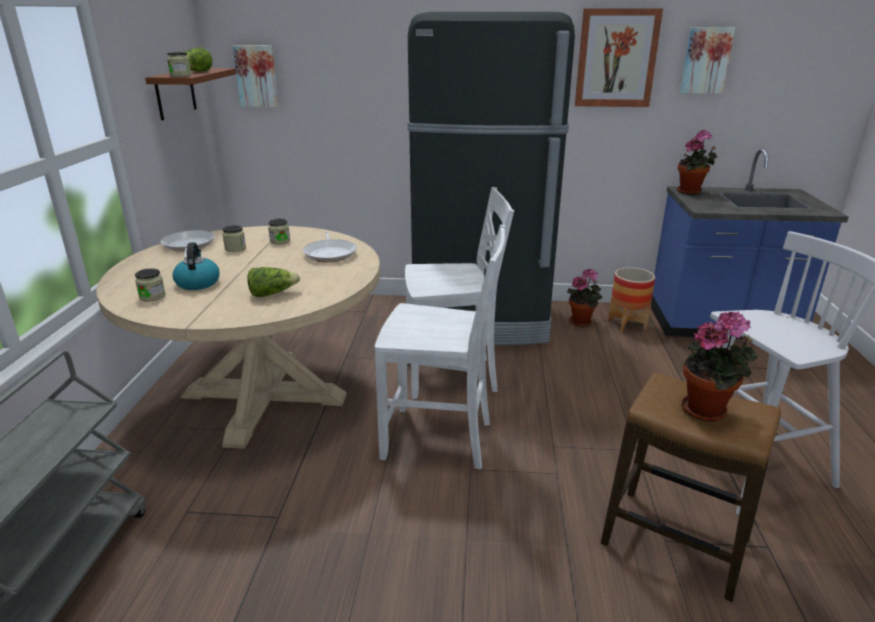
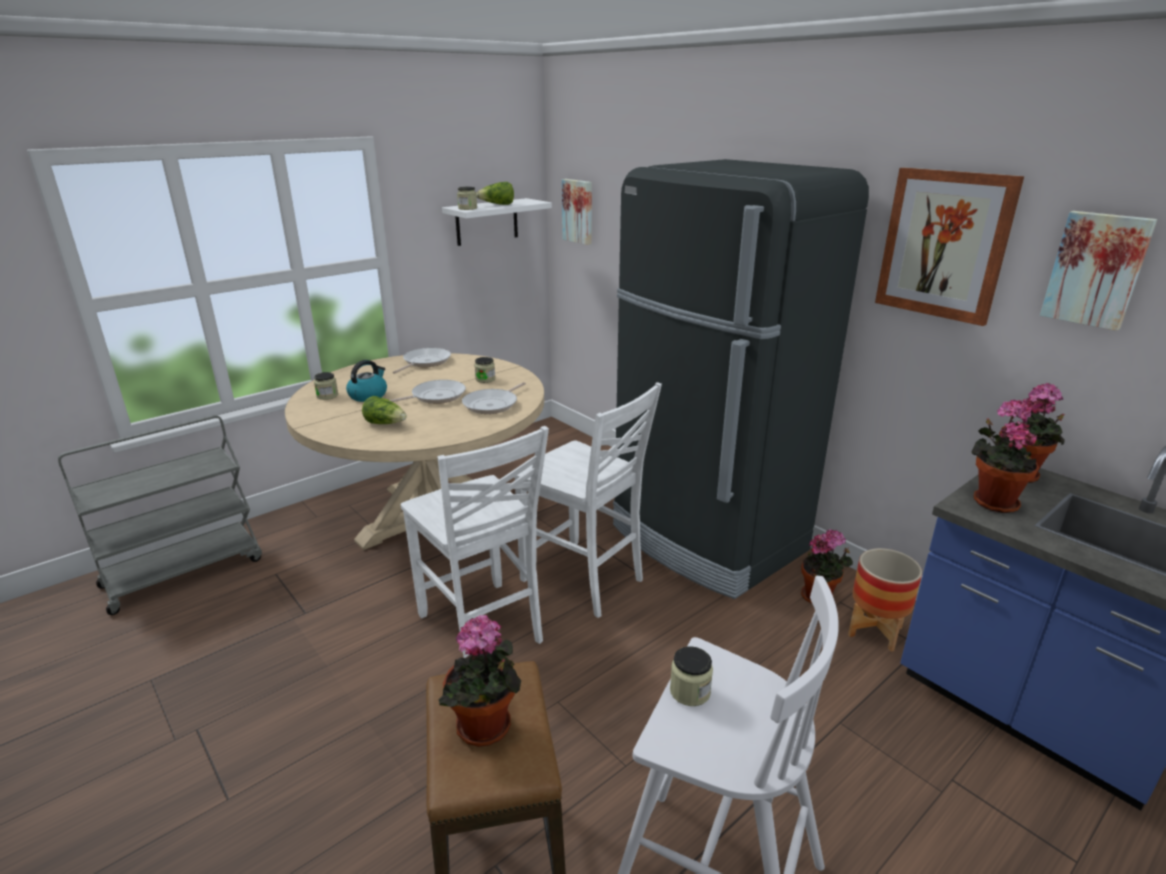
camera: 45 degrees right, 0 degrees up
(175, 93) = (487, 222): brown shelf -> white shelf
(235, 248) = (445, 375): jar -> jar (690, 691)
(266, 264) = (435, 396): none -> frying pan
(705, 203) = (992, 501): none -> potted plant

